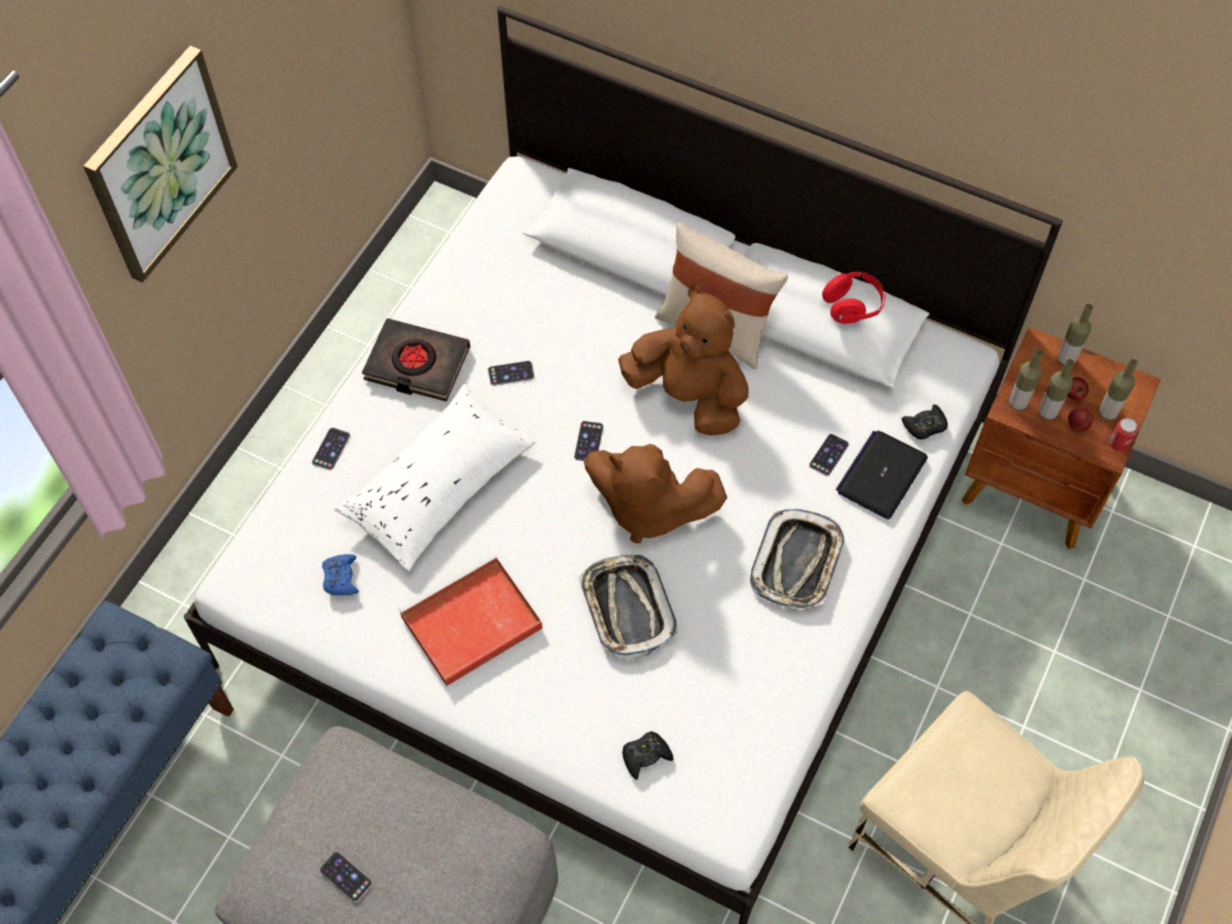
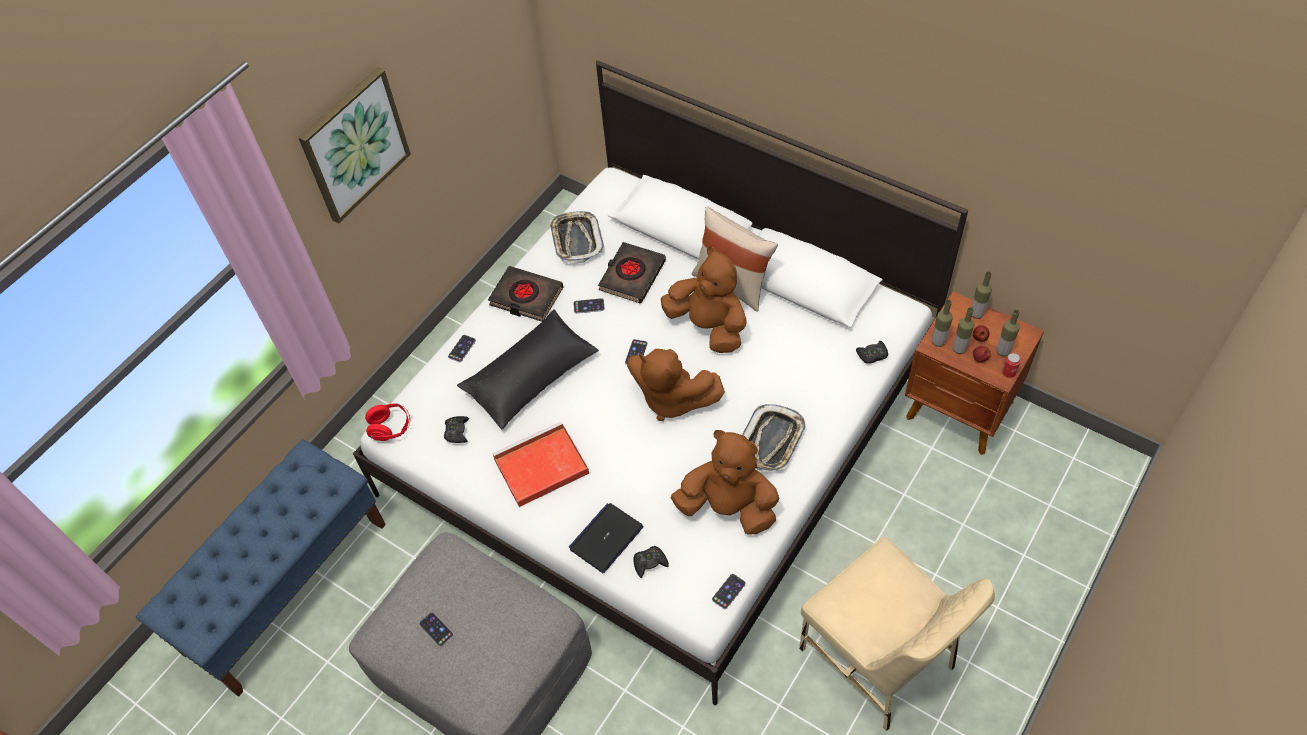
camera: 10 degrees right, 5 degrees down
(341, 578) = (457, 432): blue game controller -> black game controller
(439, 487) = (531, 376): white pillow -> black pillow
(568, 324) = (632, 276): none -> black book
(627, 608) = (649, 464): tray -> tray (576, 240)
(747, 666) = (728, 507): none -> brown plush toy
(829, 455) = (802, 371): phone -> phone (728, 591)
(852, 306) = (826, 270): red headphones -> red headphones (391, 428)
(881, 475) = (838, 386): laptop -> laptop (606, 538)

